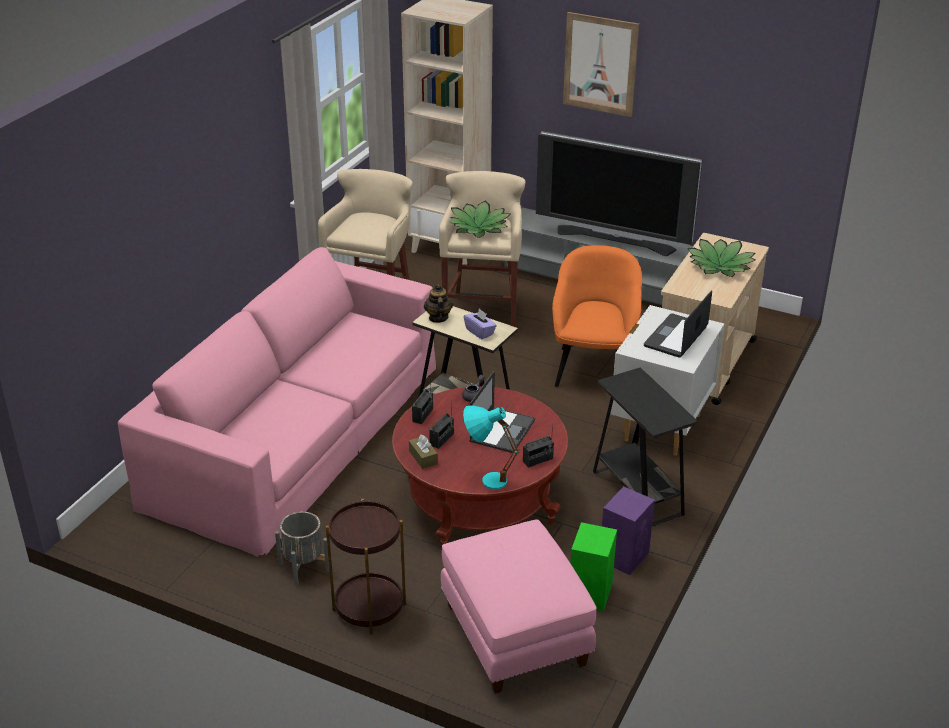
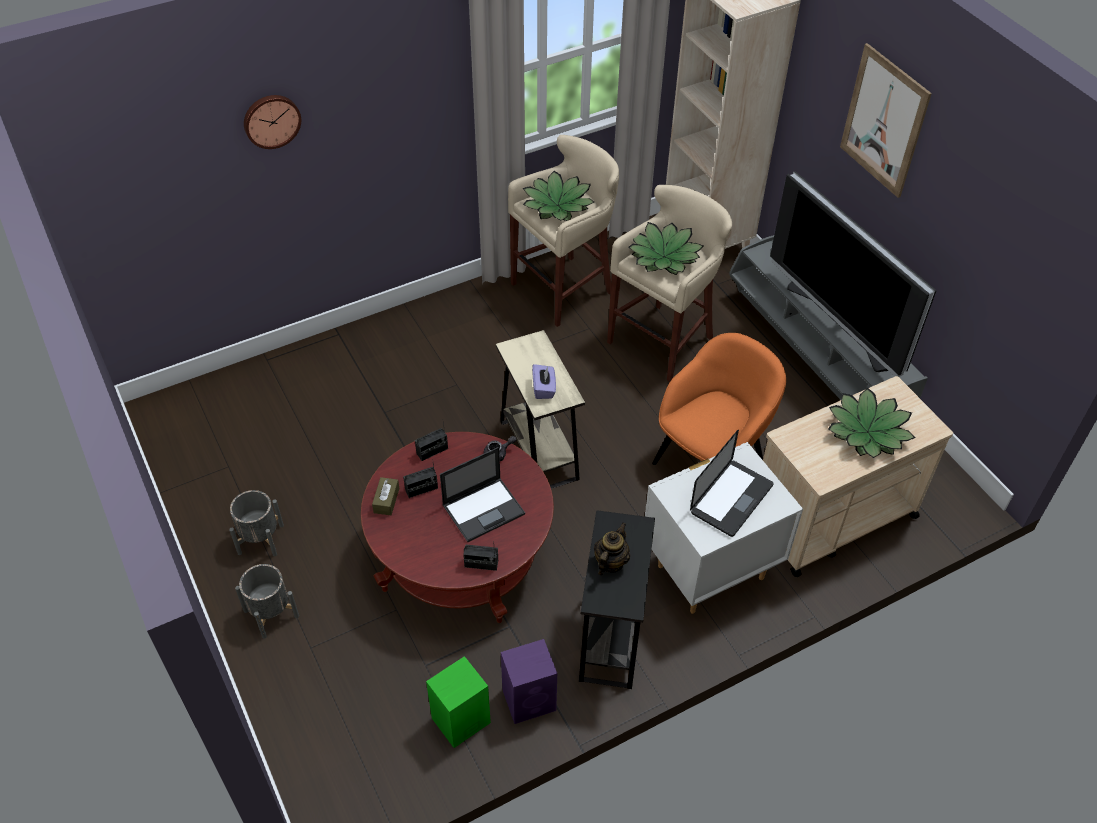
camera: 35 degrees right, 15 degrees up
(161, 188) = (271, 120): none -> wall clock
(295, 432) = (379, 391): pink sofa -> none
(364, 226) = (557, 205): none -> potted plant
(369, 607) = (271, 613): brown side table -> grey planter
(438, 318) = (523, 351): teapot -> teapot (610, 562)
(485, 479) = (415, 557): turquoise table lamp -> none
(513, 634) = (355, 720): pink ottoman -> none
(676, 337) = (731, 499): laptop -> laptop turned 150 degrees clockwise

